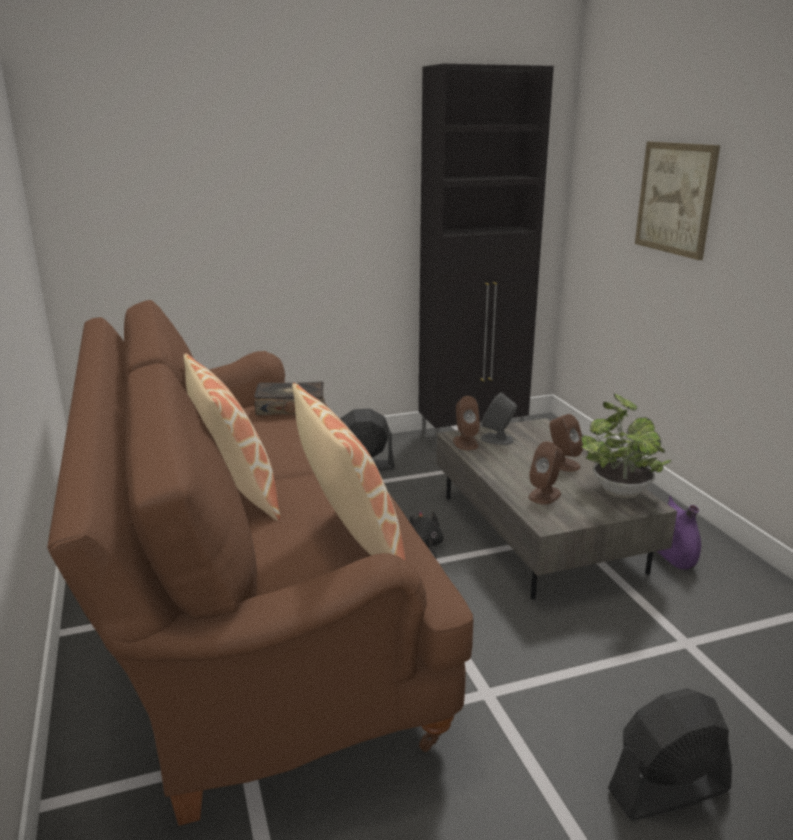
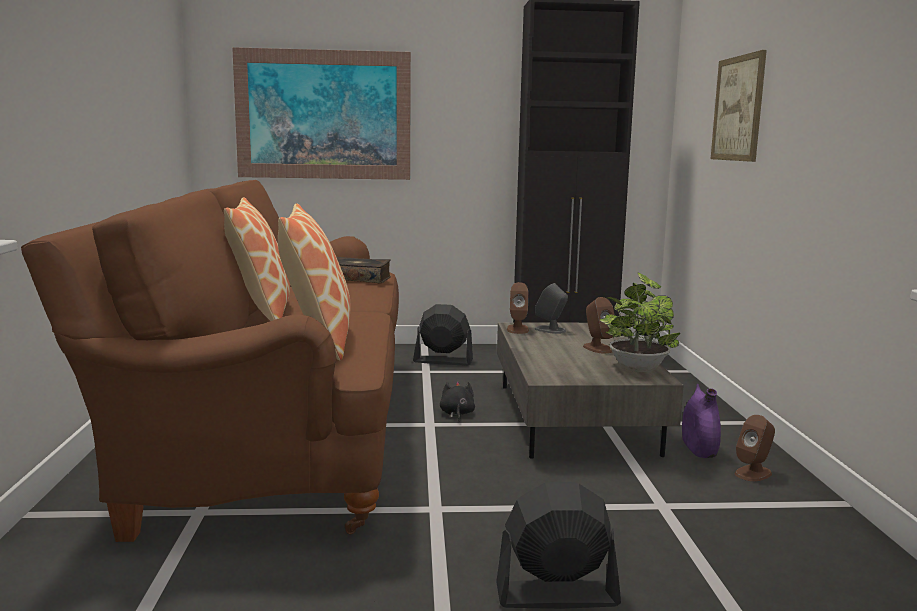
camera: 15 degrees right, 10 degrees down
(200, 202) = (323, 115): none -> picture
(545, 495) = (560, 363): brown speaker -> brown speaker (753, 473)

